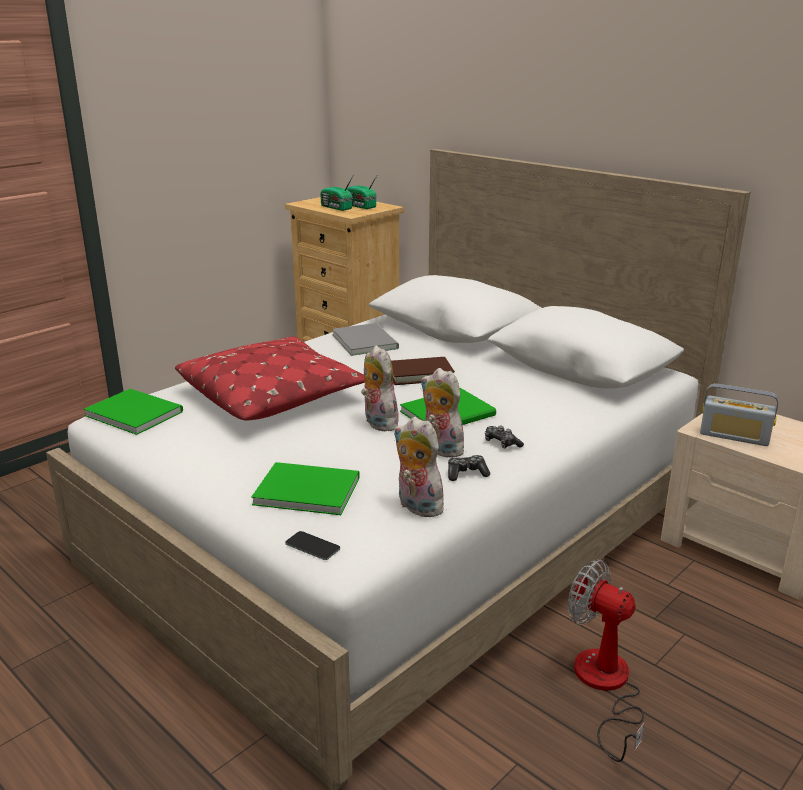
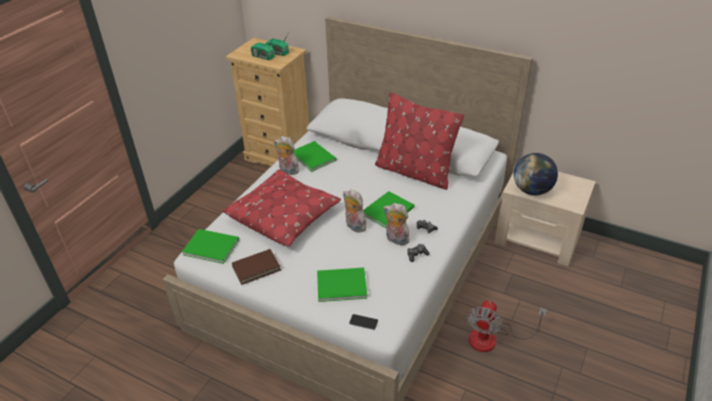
camera: 15 degrees left, 15 degrees up
(365, 340) = (313, 156): grey book -> green book
(416, 507) = (402, 284): plush toy -> plush toy (287, 171)
(420, 374) = (359, 181): brown book -> brown book (256, 268)
(520, 376) = (414, 172): none -> red pillow
(605, 686) = (492, 338): fan -> fan turned 90 degrees counterclockwise
(734, 436) = (532, 190): radio -> globe

